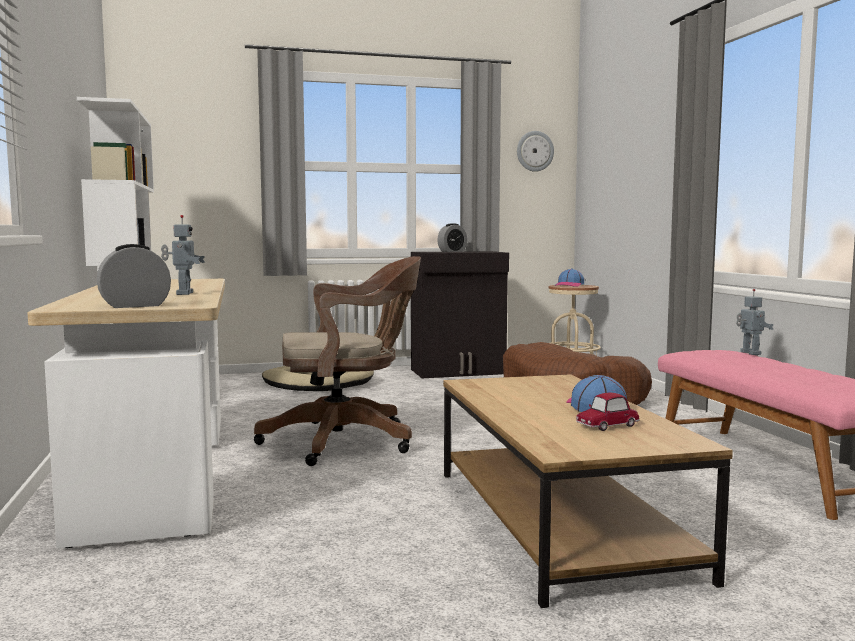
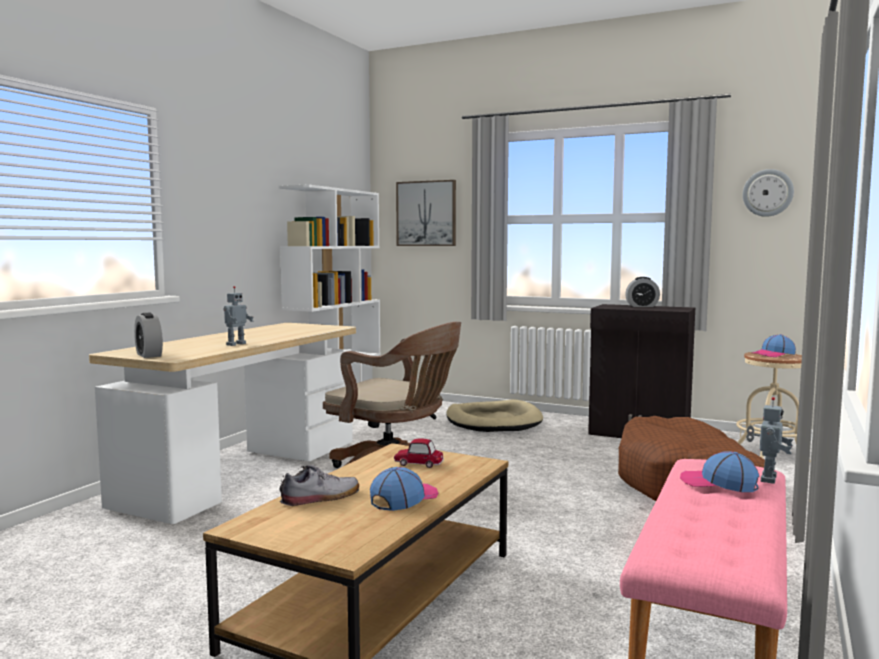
camera: 40 degrees right, 0 degrees up
(135, 306) = (149, 355): alarm clock -> alarm clock turned 135 degrees counterclockwise
(193, 155) = (426, 213): none -> picture
(538, 420) = (321, 497): none -> shoe
(607, 425) = (349, 517): toy car -> toy car (419, 463)
(739, 359) = (718, 483): none -> cap

